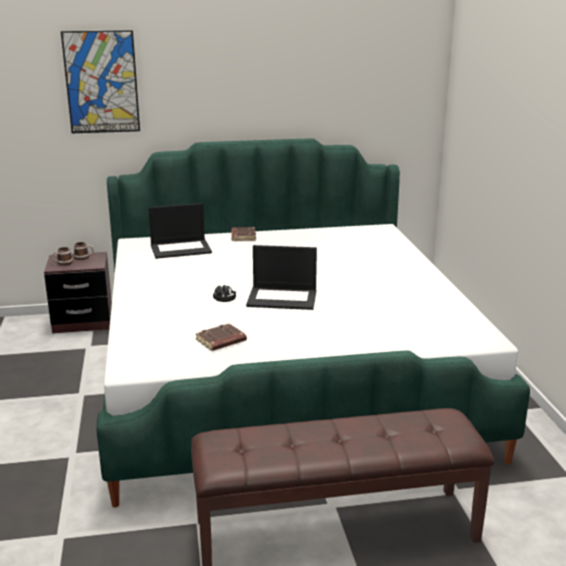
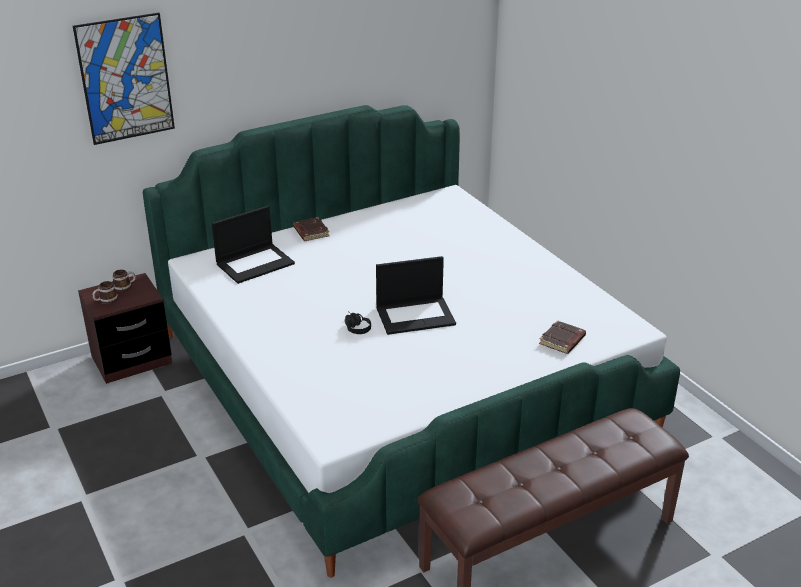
camera: 20 degrees left, 10 degrees up
(221, 341) = (395, 386): brown book -> brown book (562, 341)

